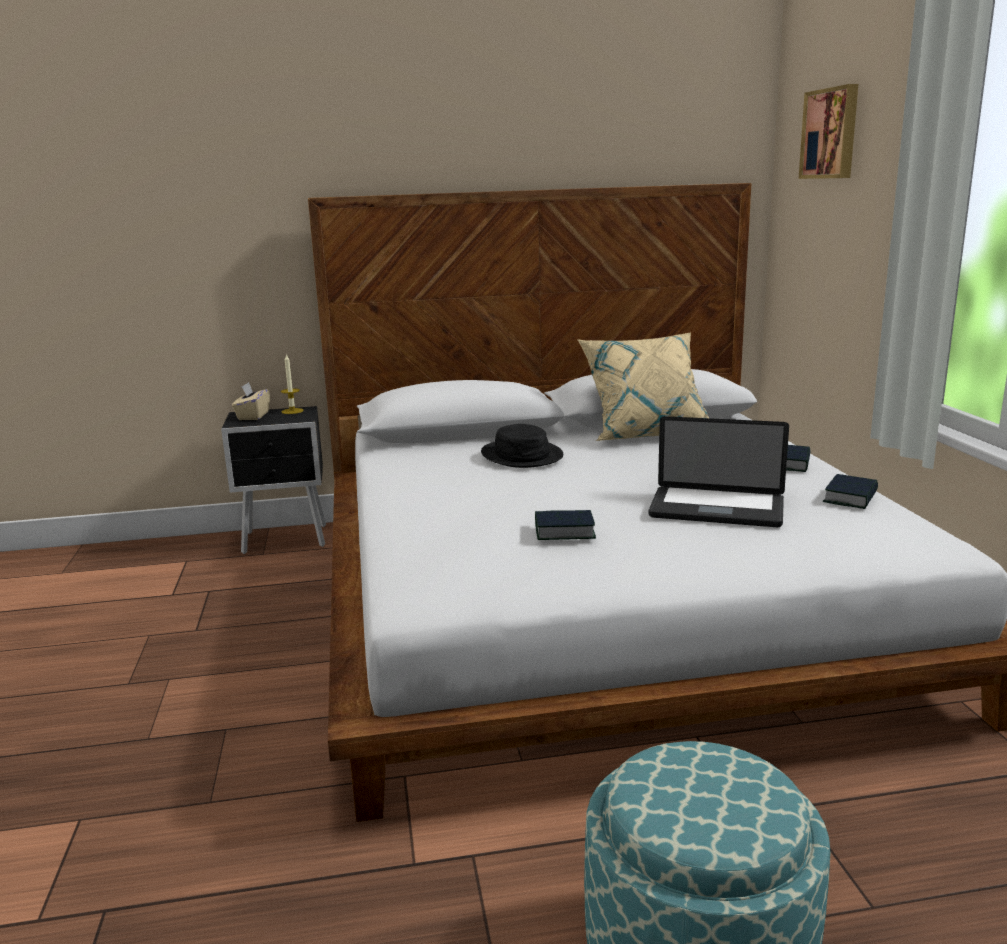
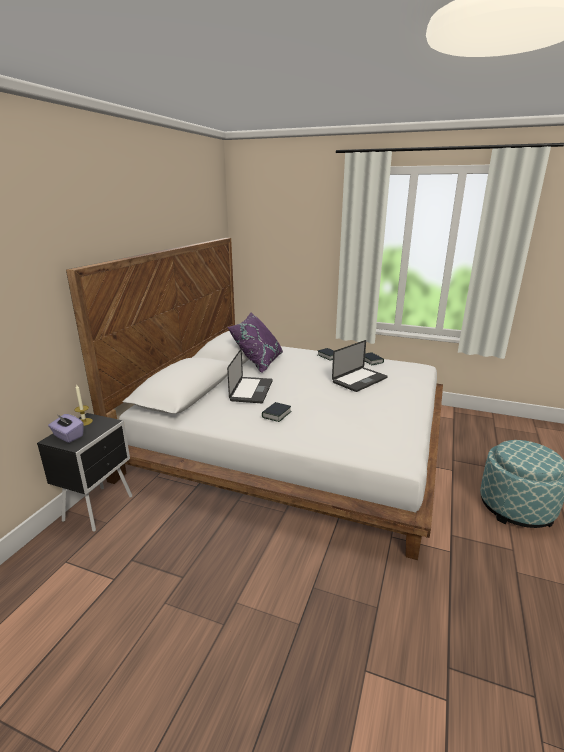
camera: 60 degrees left, 5 degrees up
(253, 416) = (68, 436): beige tissue box -> purple tissue box
(522, 455) = (251, 391): black hat -> laptop
(564, 531) = (358, 409): book -> book (276, 414)
(646, 433) = (258, 362): beige pillow -> purple pillow
(831, 133) = (277, 217): picture -> none

